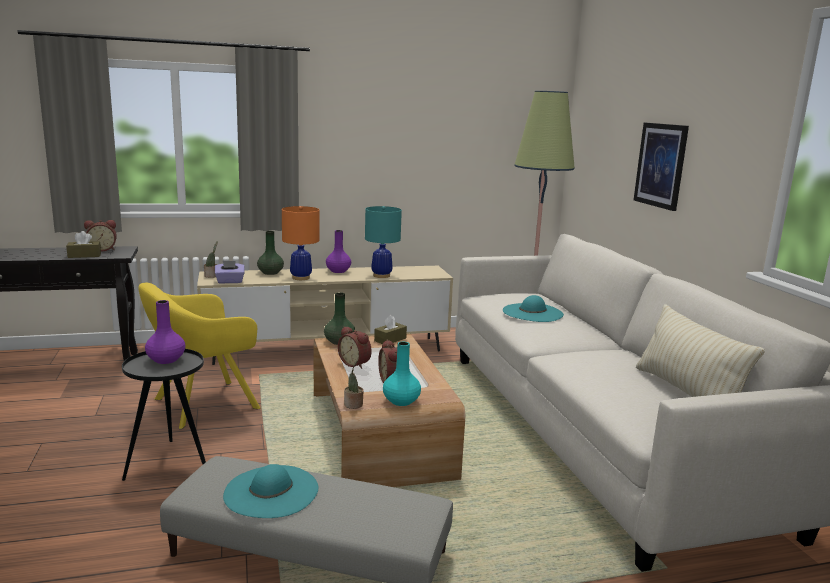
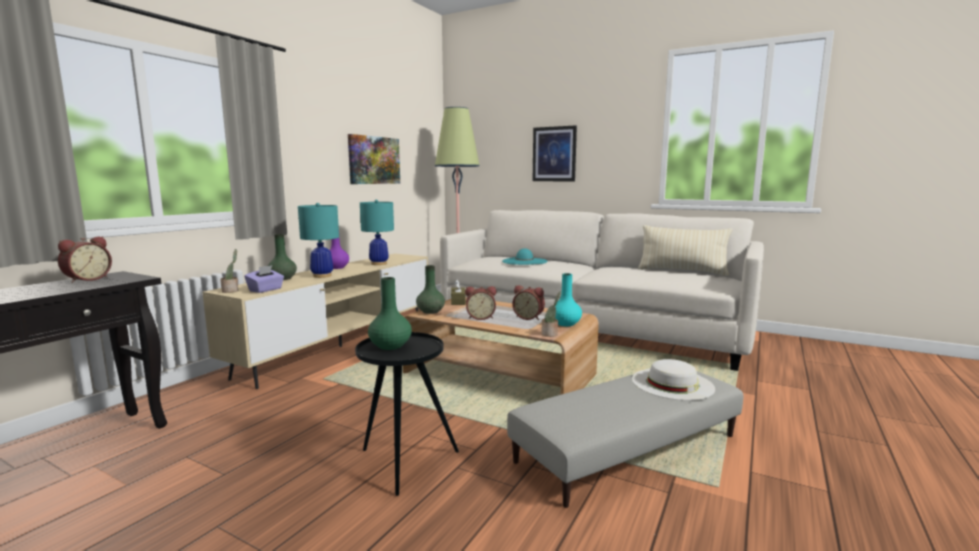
camera: 45 degrees left, 5 degrees down
(84, 255) = (82, 286): brown tissue box -> none
(166, 360) = (390, 346): purple vase -> green vase
(201, 405) = (324, 416): yellow armchair -> none
(271, 491) = (607, 404): turquoise hat -> none
(300, 278) = (322, 276): orange table lamp -> turquoise table lamp
(374, 511) = (672, 383): none -> white hat
(434, 155) = (374, 160): none -> picture

